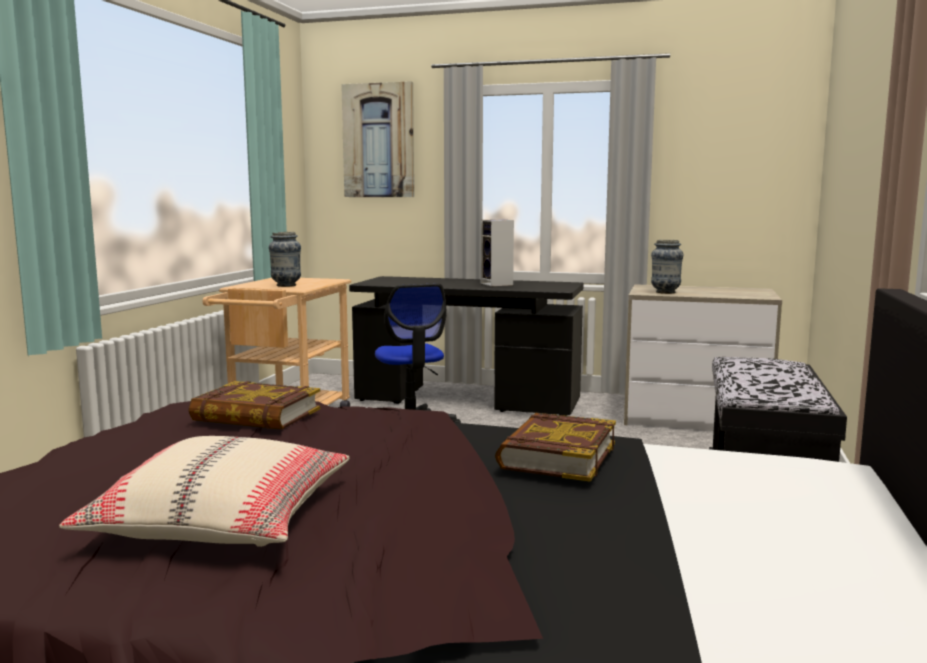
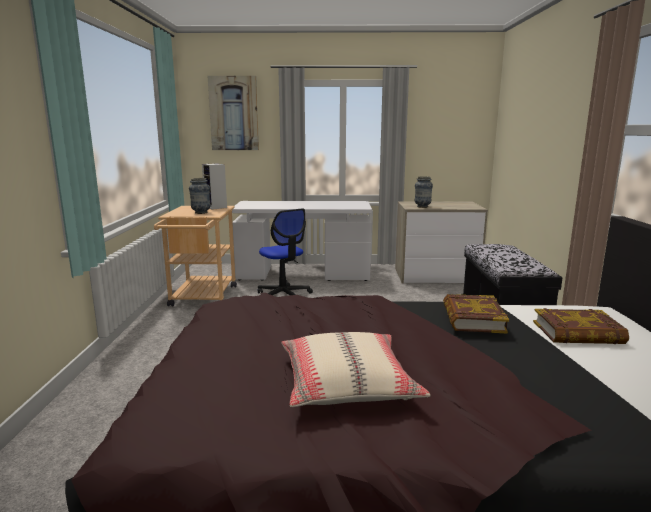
camera: 15 degrees left, 5 degrees up
(256, 415) = (278, 309): book -> book (578, 333)
(467, 400) = (303, 274): black desk -> white desk
(497, 284) = (321, 204): speaker -> speaker (216, 207)

